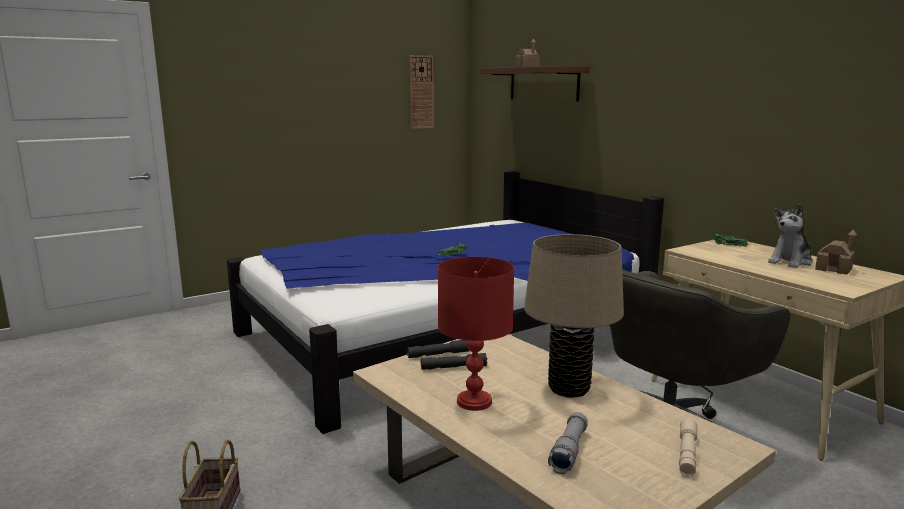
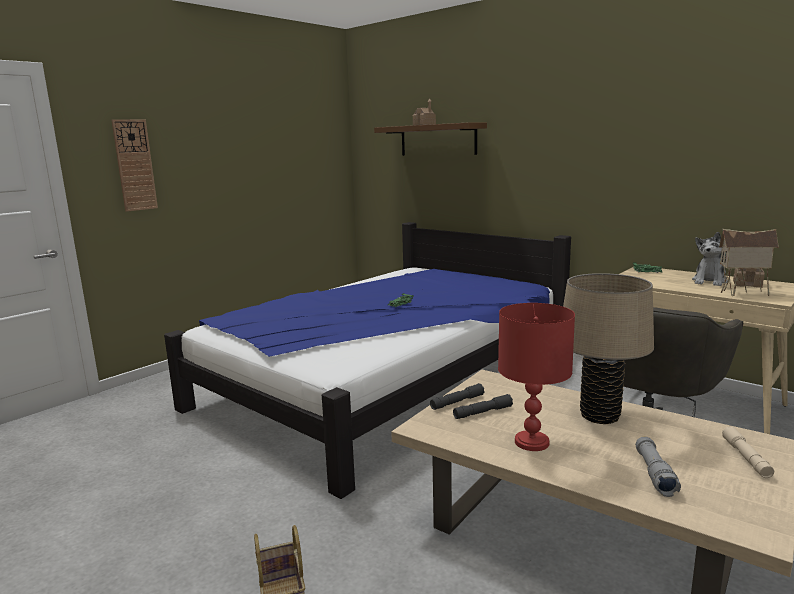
camera: 15 degrees left, 0 degrees up
(421, 92) = (313, 152): wall clock -> wall clock (134, 165)
(811, 279) = (743, 294): none -> toy house

